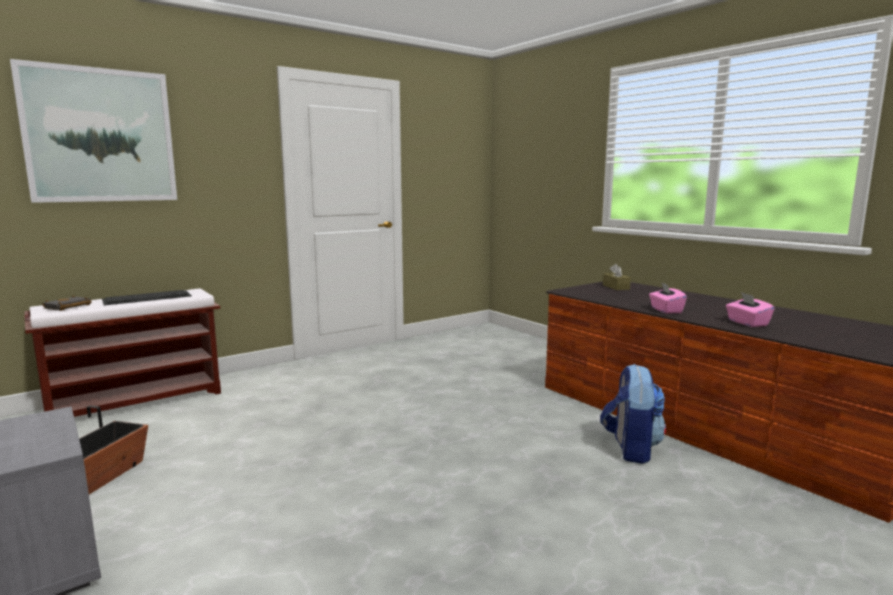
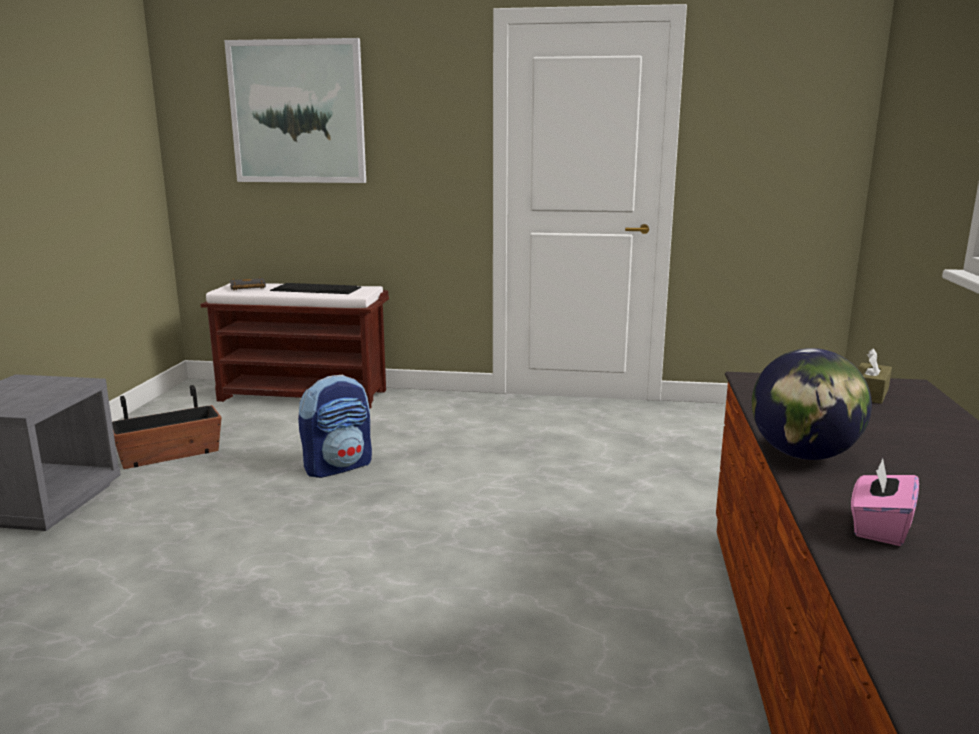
camera: 45 degrees right, 5 degrees up
(630, 449) = (653, 669): backpack -> backpack (338, 466)
(665, 310) = (803, 455): pink tissue box -> globe

